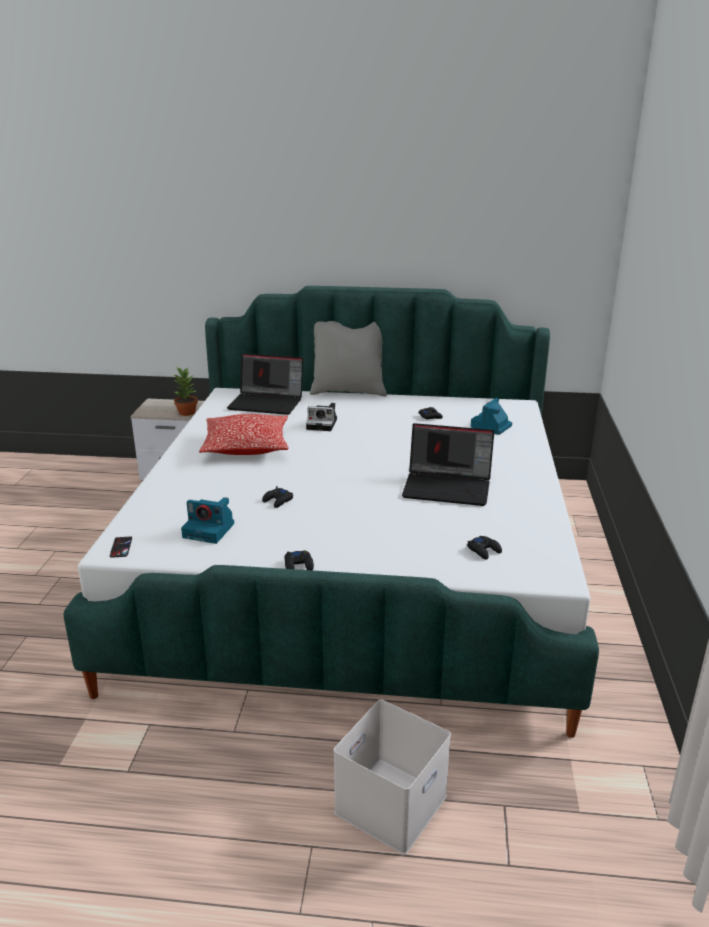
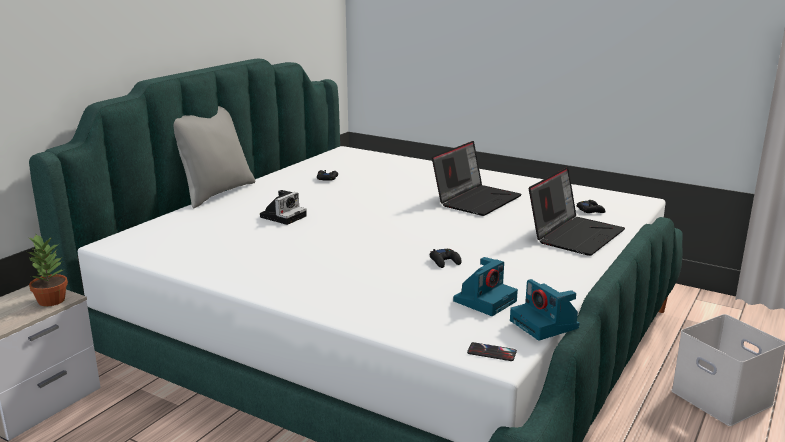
camera: 65 degrees left, 5 degrees down
(246, 447) = (295, 256): pillow -> none
(267, 403) = (184, 229): laptop -> laptop (575, 235)
(299, 565) = (581, 272): black game controller -> none
(491, 427) = (376, 166): camera -> camera (545, 324)

